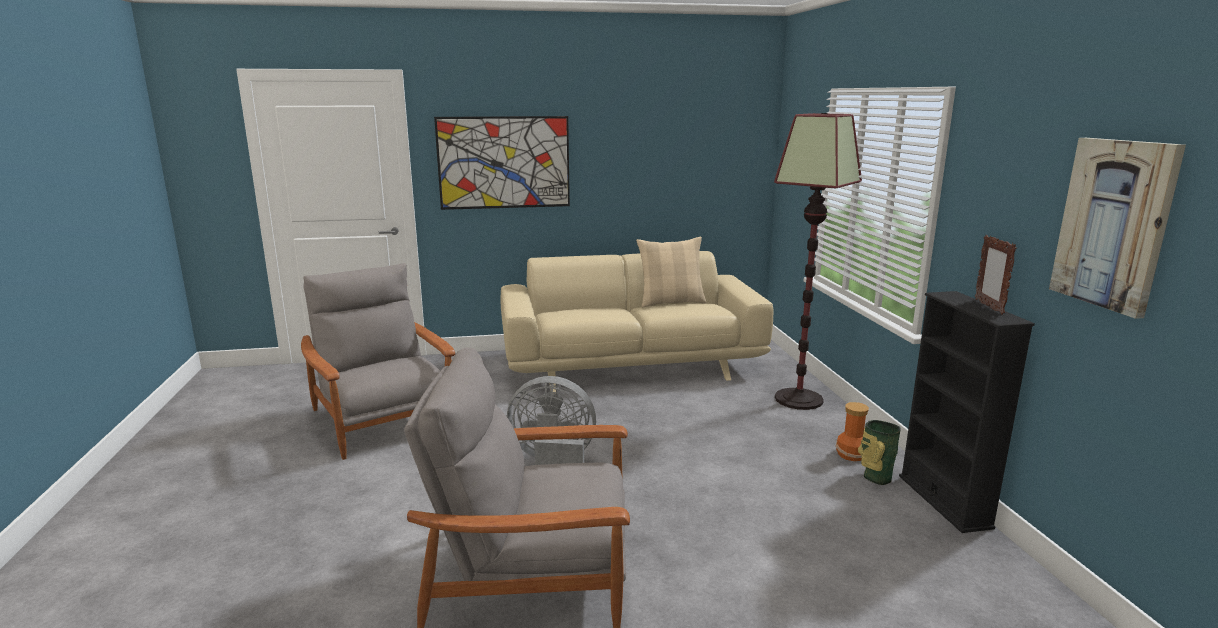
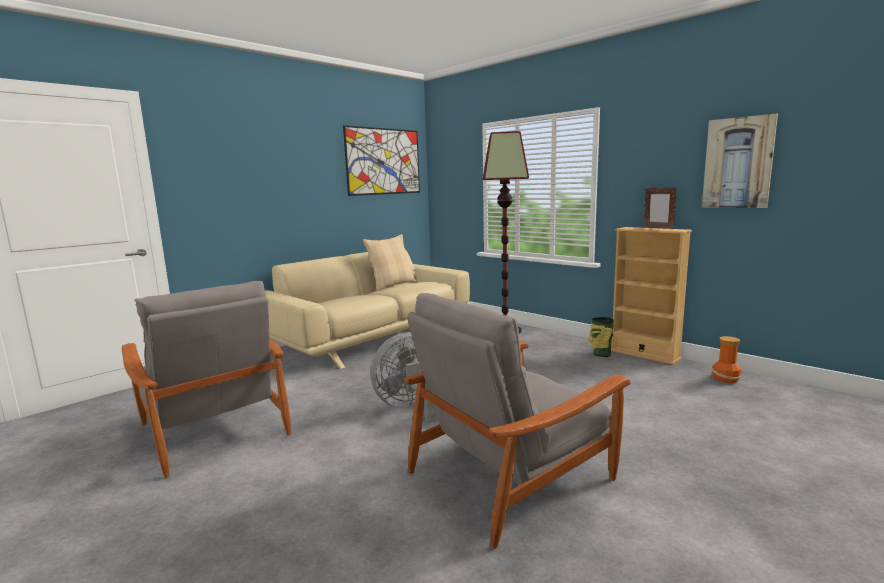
camera: 35 degrees left, 5 degrees down
(382, 420) = (213, 428): grey armchair -> grey armchair turned 150 degrees counterclockwise
(504, 162) = (242, 183): picture -> picture (384, 161)
(851, 454) = (573, 348): vase -> vase (725, 378)
(944, 501) = (644, 354): black bookcase -> beige bookcase

